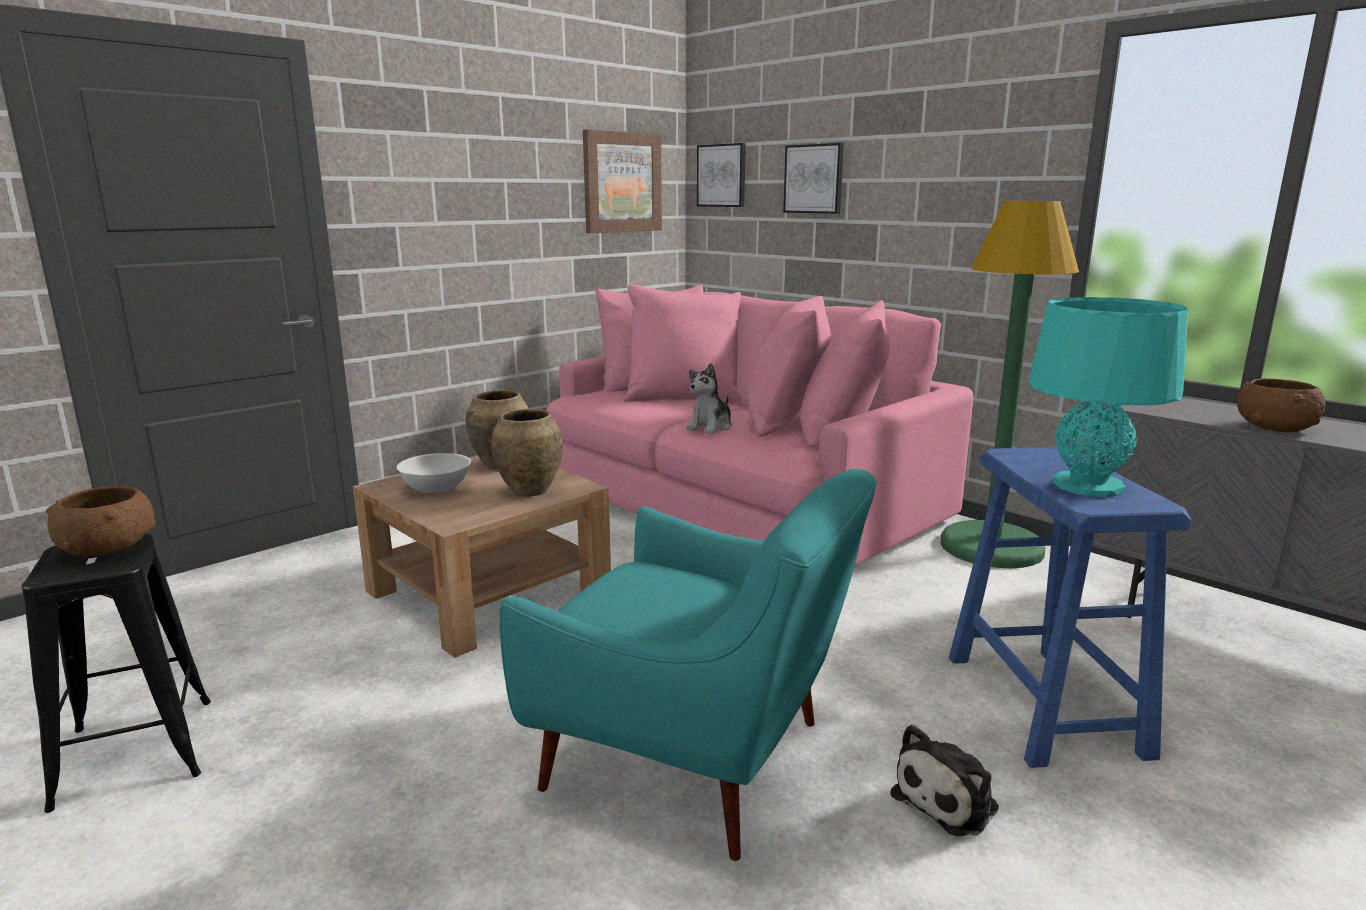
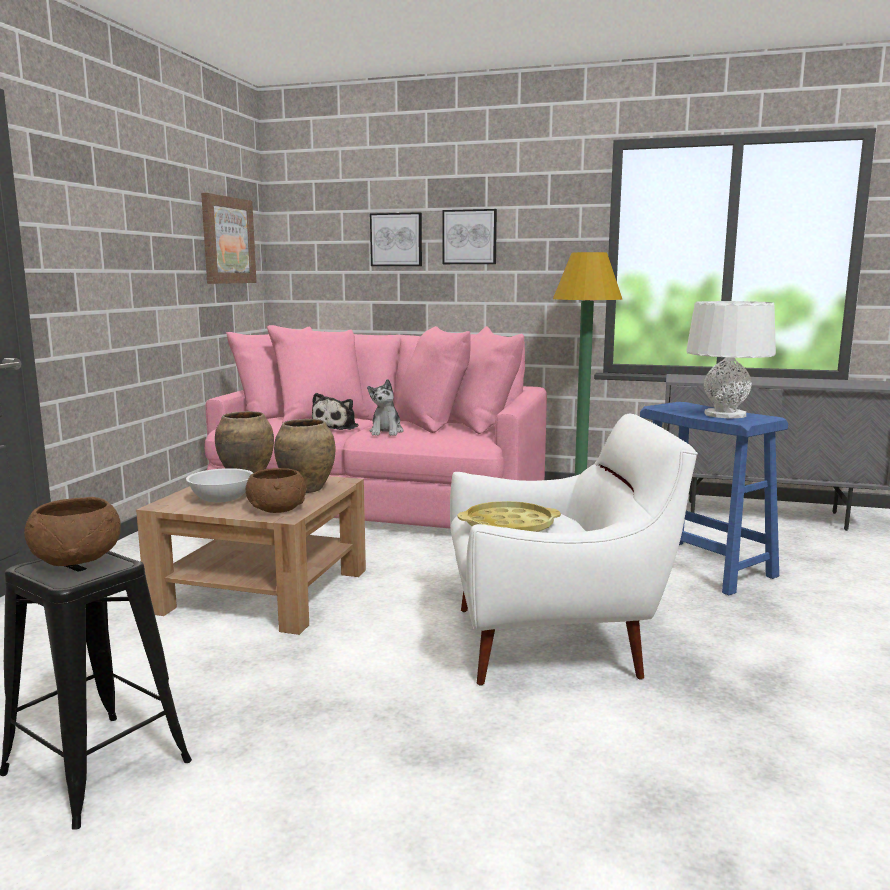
camera: 30 degrees left, 5 degrees down
(630, 599) = (509, 526): none -> yellow tray
(698, 760) = (556, 641): turquoise armchair -> white armchair
(722, 175) = (305, 237): picture -> picture (469, 237)
(949, 800) = (709, 620): plush toy -> plush toy (337, 427)
(1087, 485) = (724, 414): turquoise table lamp -> white table lamp
(1274, 428) = (760, 382): brown bowl -> brown bowl (277, 509)

